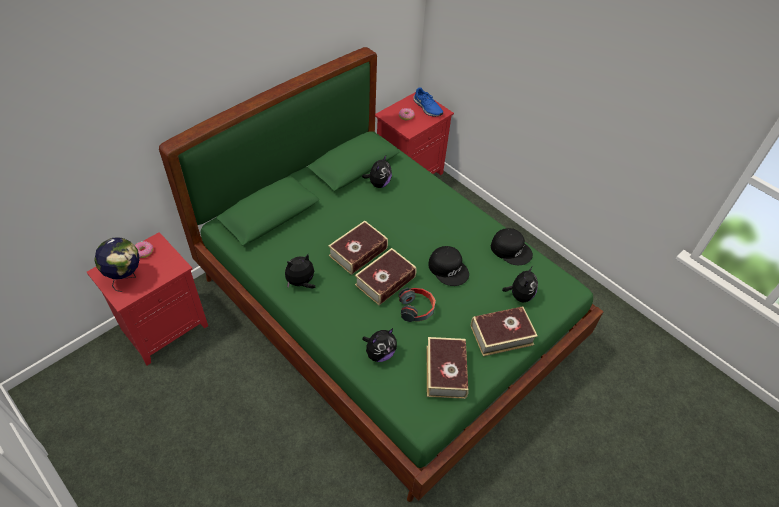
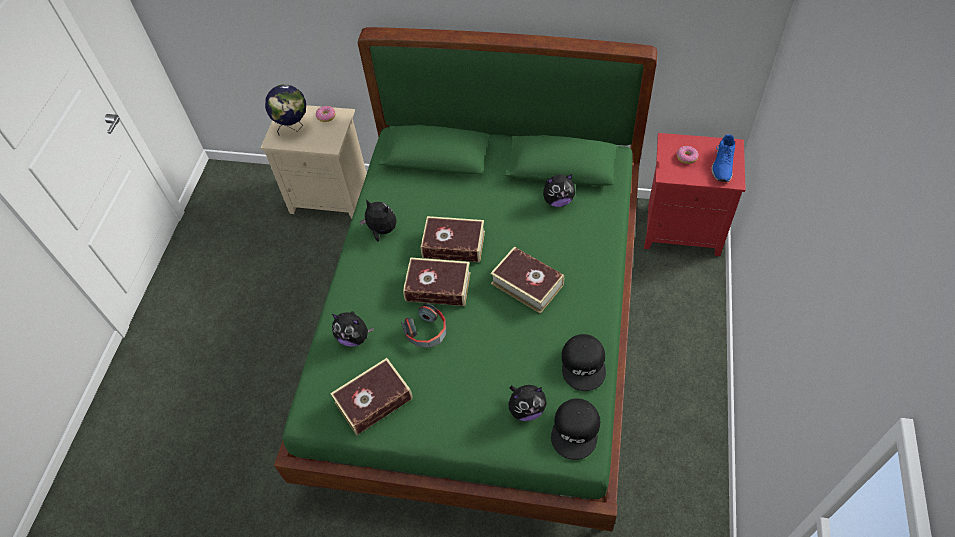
camera: 60 degrees right, 5 degrees up
(164, 326) = (331, 195): red nightstand -> beige nightstand
(448, 268) = (503, 326): black cap -> black cap (576, 430)
(501, 335) = (459, 422): book -> book (527, 284)

